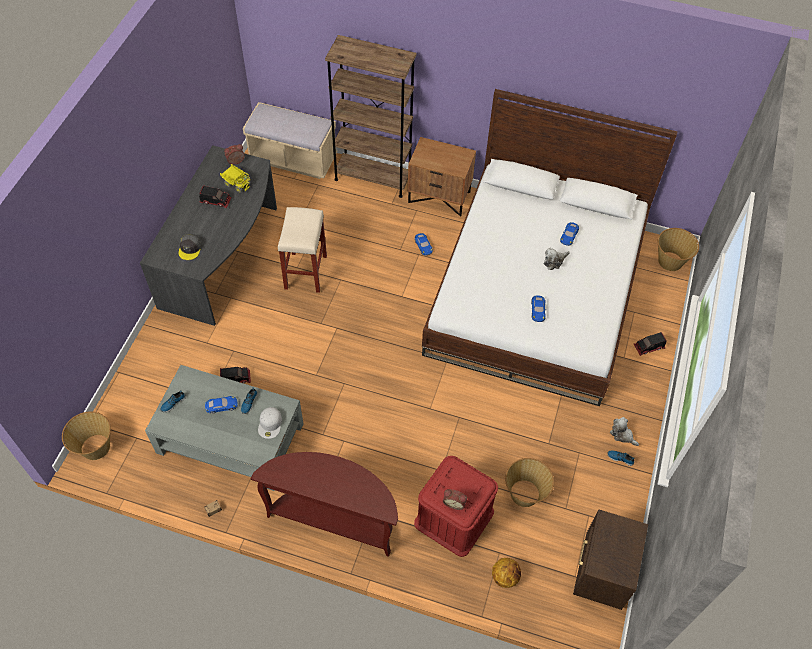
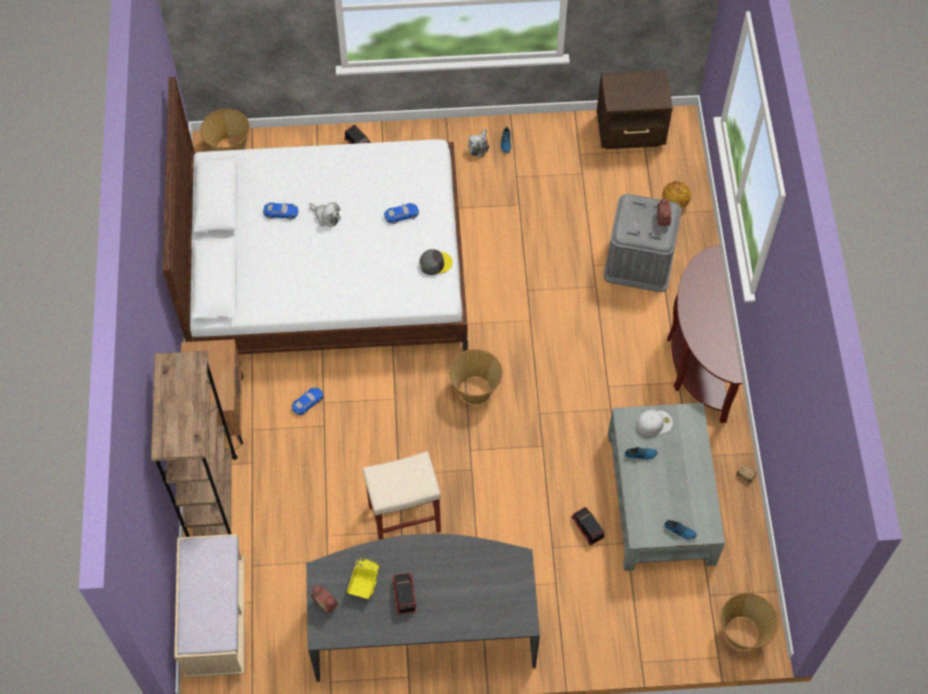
camera: 110 degrees left, 5 degrees up
(190, 248) = (492, 586): grey cap -> grey cap (435, 263)
(221, 406) = (658, 480): blue toy car -> none
(454, 517) = (639, 260): red storage box -> grey storage box
(525, 494) = (584, 209): basket -> basket (475, 389)

